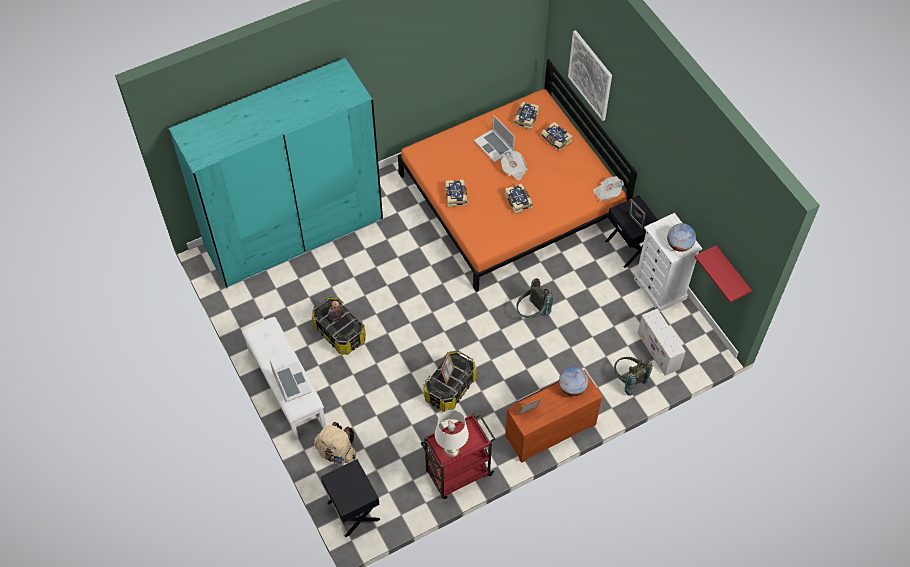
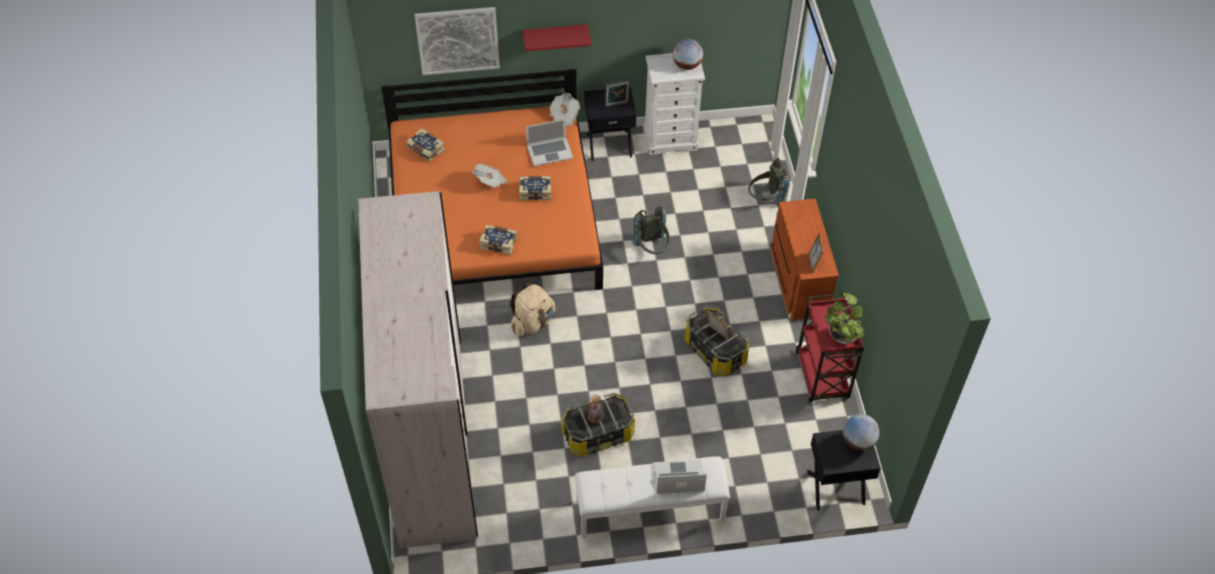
camera: 70 degrees left, 5 degrees down
(294, 233) = (431, 441): turquoise wardrobe -> beige wardrobe
(337, 452) = (756, 482): beige backpack -> beige backpack (532, 322)
(451, 449) = (842, 335): white table lamp -> potted plant
(494, 145) = (447, 188): laptop -> laptop (549, 151)
(556, 140) = (470, 134): book -> none
(572, 388) = (797, 218): globe -> globe (858, 441)
(659, 351) = (742, 165): white storage box -> none
(731, 273) = (744, 36): red shelf -> red shelf (555, 36)

